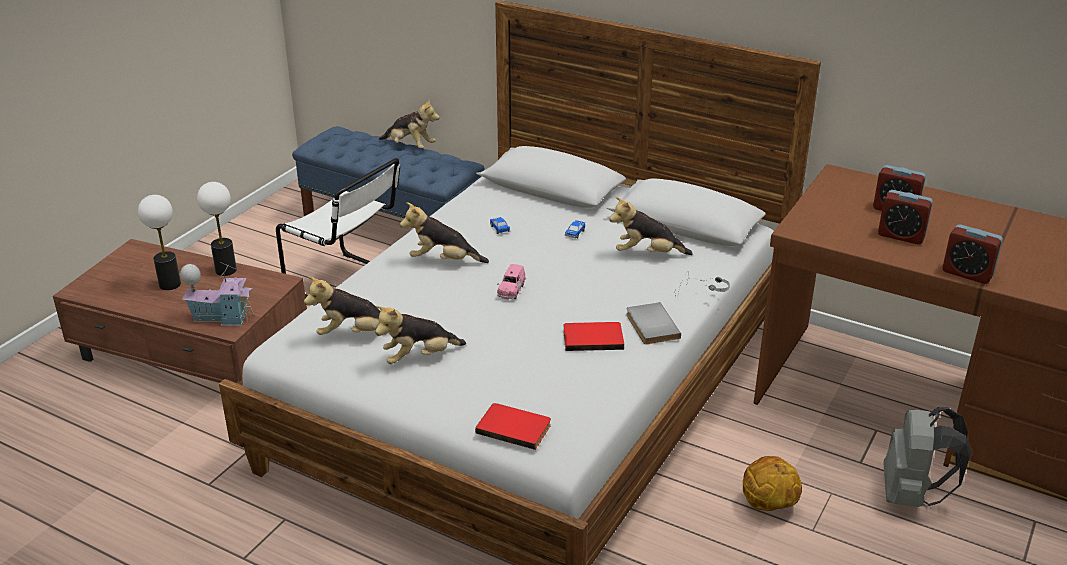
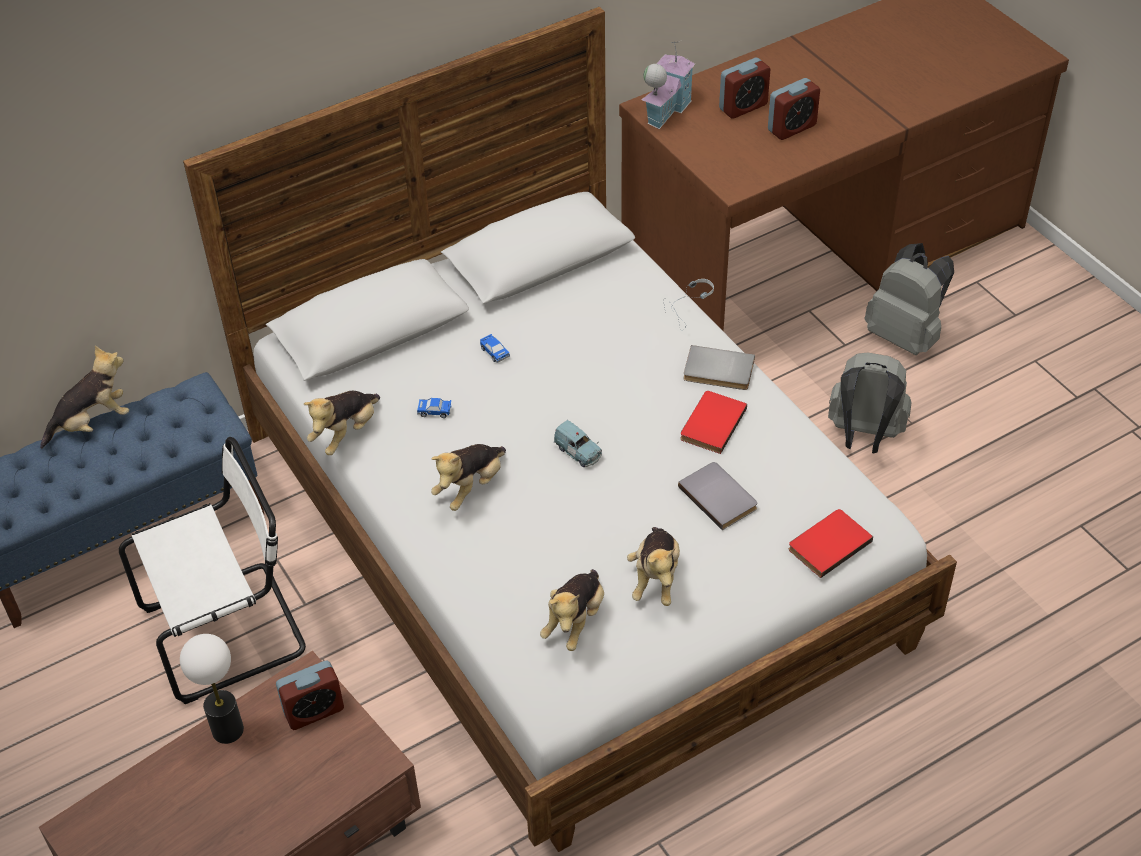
camera: 60 degrees left, 15 degrees up
(170, 284) = (214, 805): table lamp -> none
(222, 317) = (345, 764): toy house -> toy house (665, 109)
(511, 290) = (578, 452): pink toy car -> blue toy car
(521, 362) = (720, 496): none -> grey book
(647, 254) = (582, 314): plush toy -> plush toy (346, 433)
(768, 505) = (864, 436): basketball -> grey backpack
(967, 273) = (880, 123): alarm clock -> alarm clock (314, 711)

